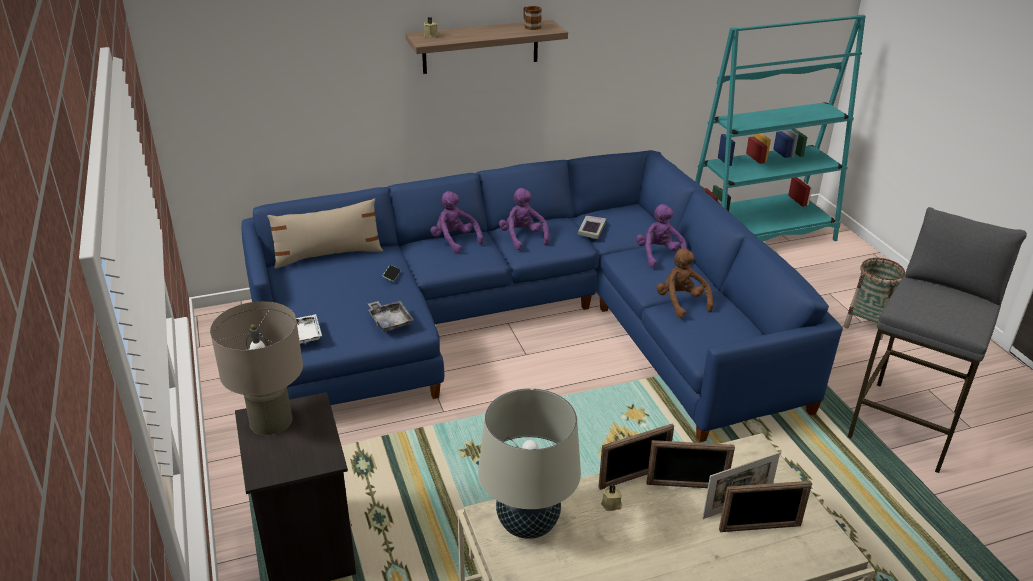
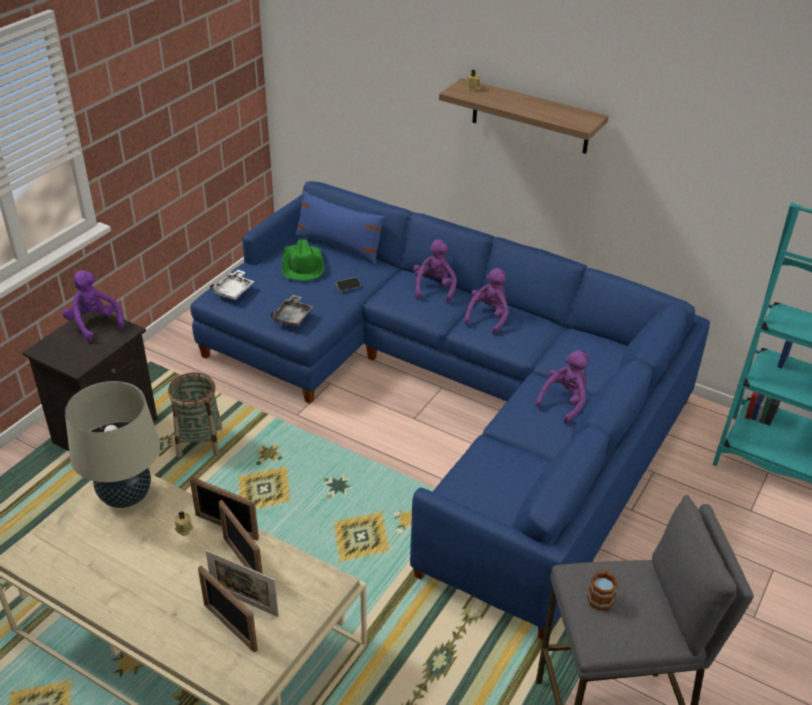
camera: 50 degrees right, 5 degrees up
(270, 421) = (94, 324): beige table lamp -> purple plush toy
(327, 282) = (302, 264): none -> green hat
(328, 255) = (339, 247): beige pillow -> blue pillow
(530, 26) = (571, 114): mug -> mug (601, 596)
(591, 229) = (552, 345): book -> none
(681, 302) = (505, 449): brown plush toy -> none
(868, 325) = (755, 624): basket -> basket (199, 442)

